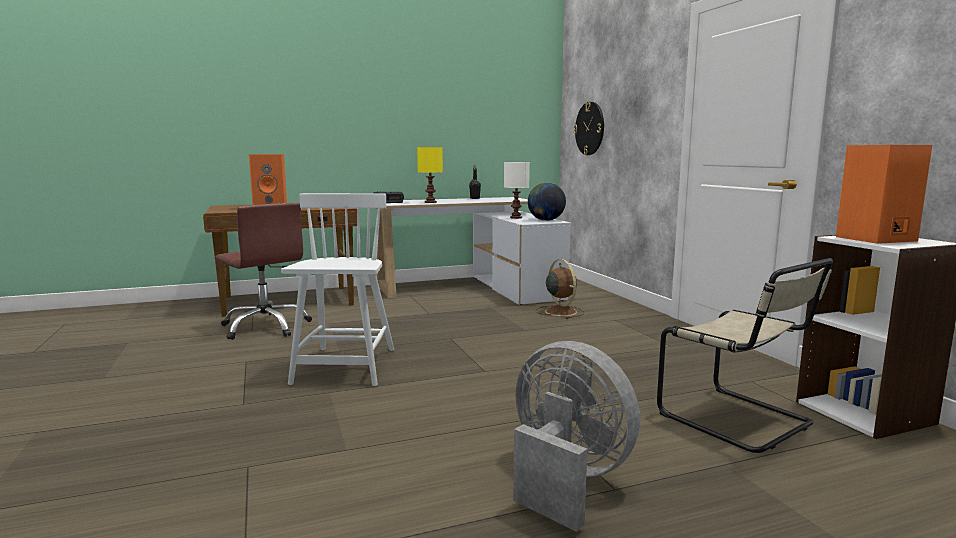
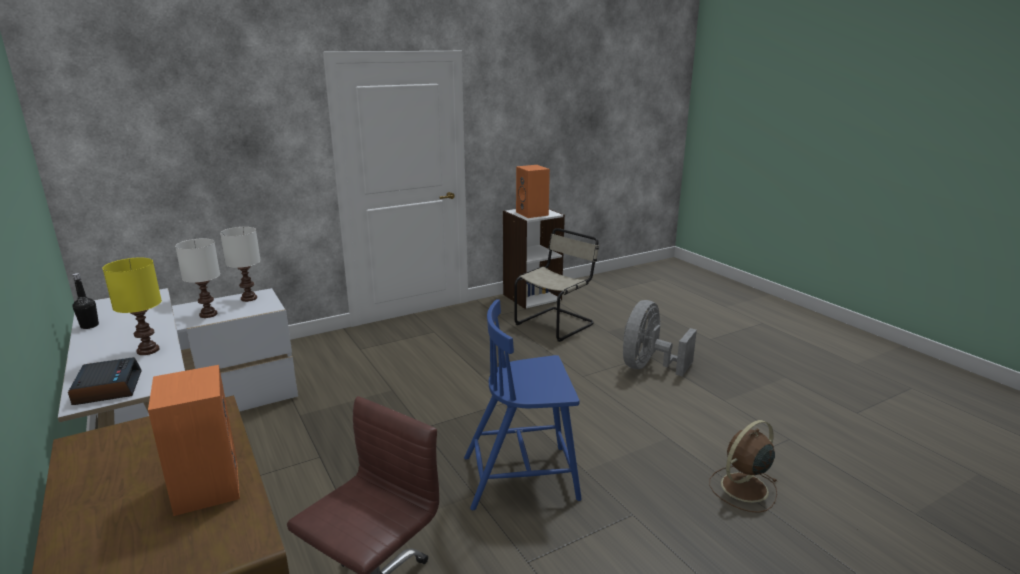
camera: 100 degrees left, 10 degrees up
(345, 367) = (522, 477): white chair -> blue chair
(545, 220) = (248, 299): globe -> white table lamp
(560, 311) = (326, 374): brown fan -> brown fan (743, 488)
(590, 128) = (147, 176): wall clock -> none

